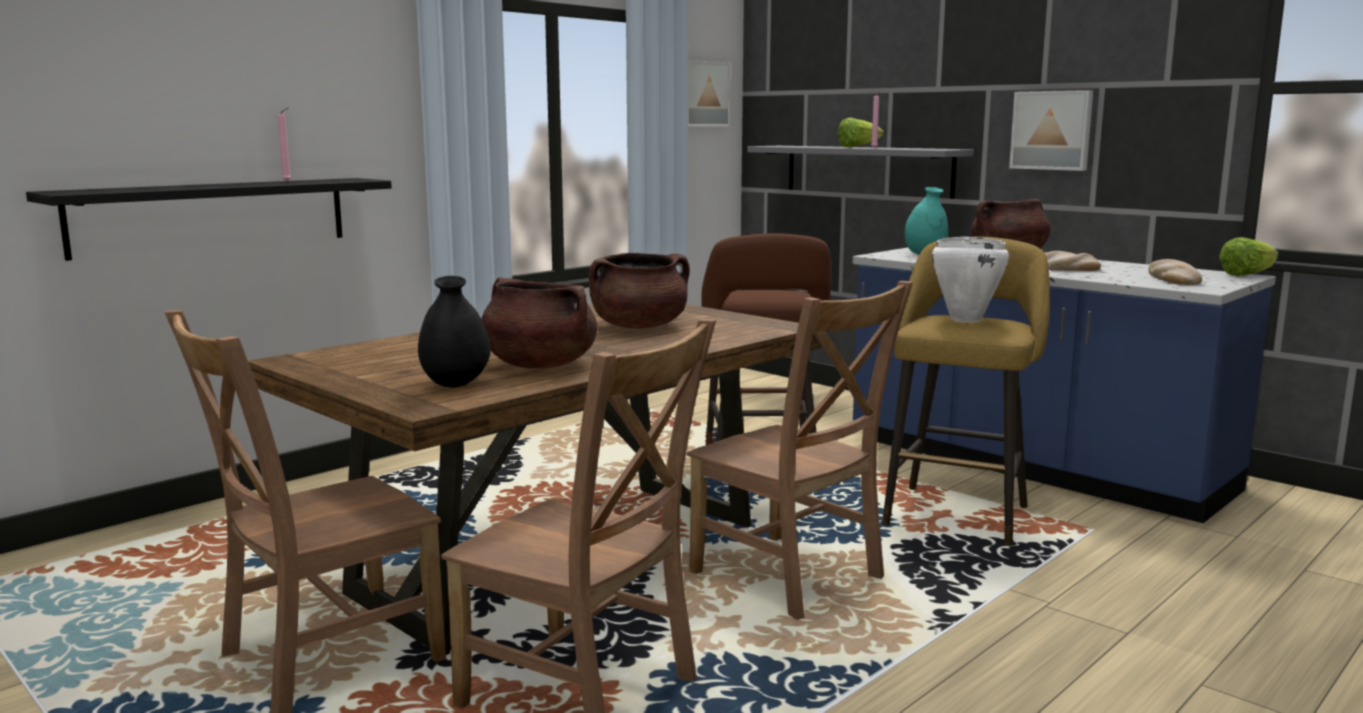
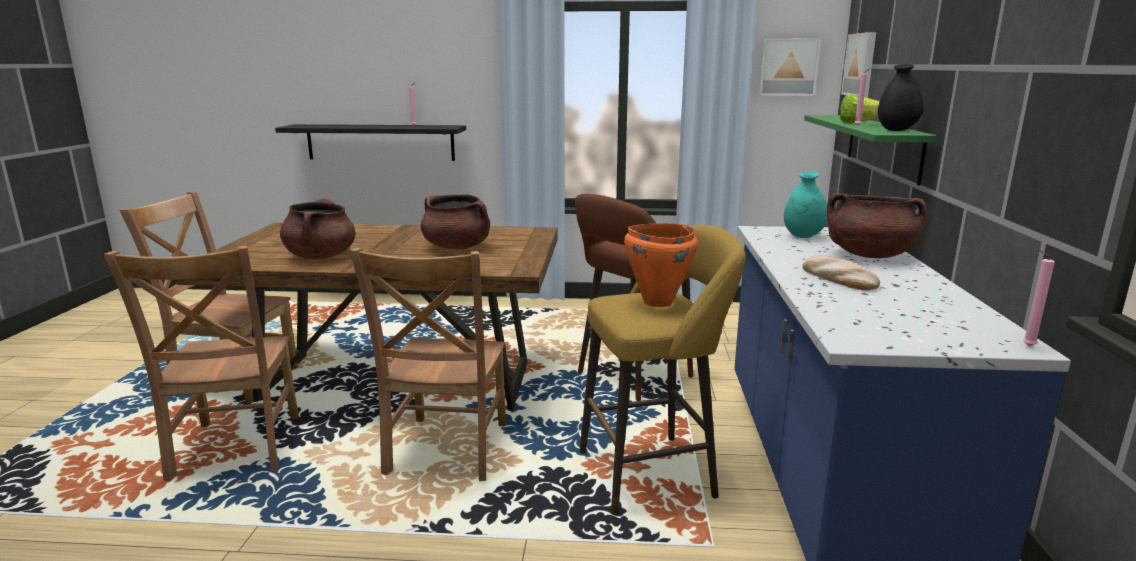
camera: 50 degrees right, 5 degrees up
(455, 384) = (258, 256): black vase -> black vase (896, 130)
(867, 170) = (883, 146): grey shelf -> green shelf
(965, 319) = (657, 302): white cooking pot -> orange cooking pot
(1052, 130) = (985, 121): picture -> picture (861, 65)
(1172, 279) = (890, 321): bread -> none
(1247, 275) = (1026, 346): lettuce -> pink candle

